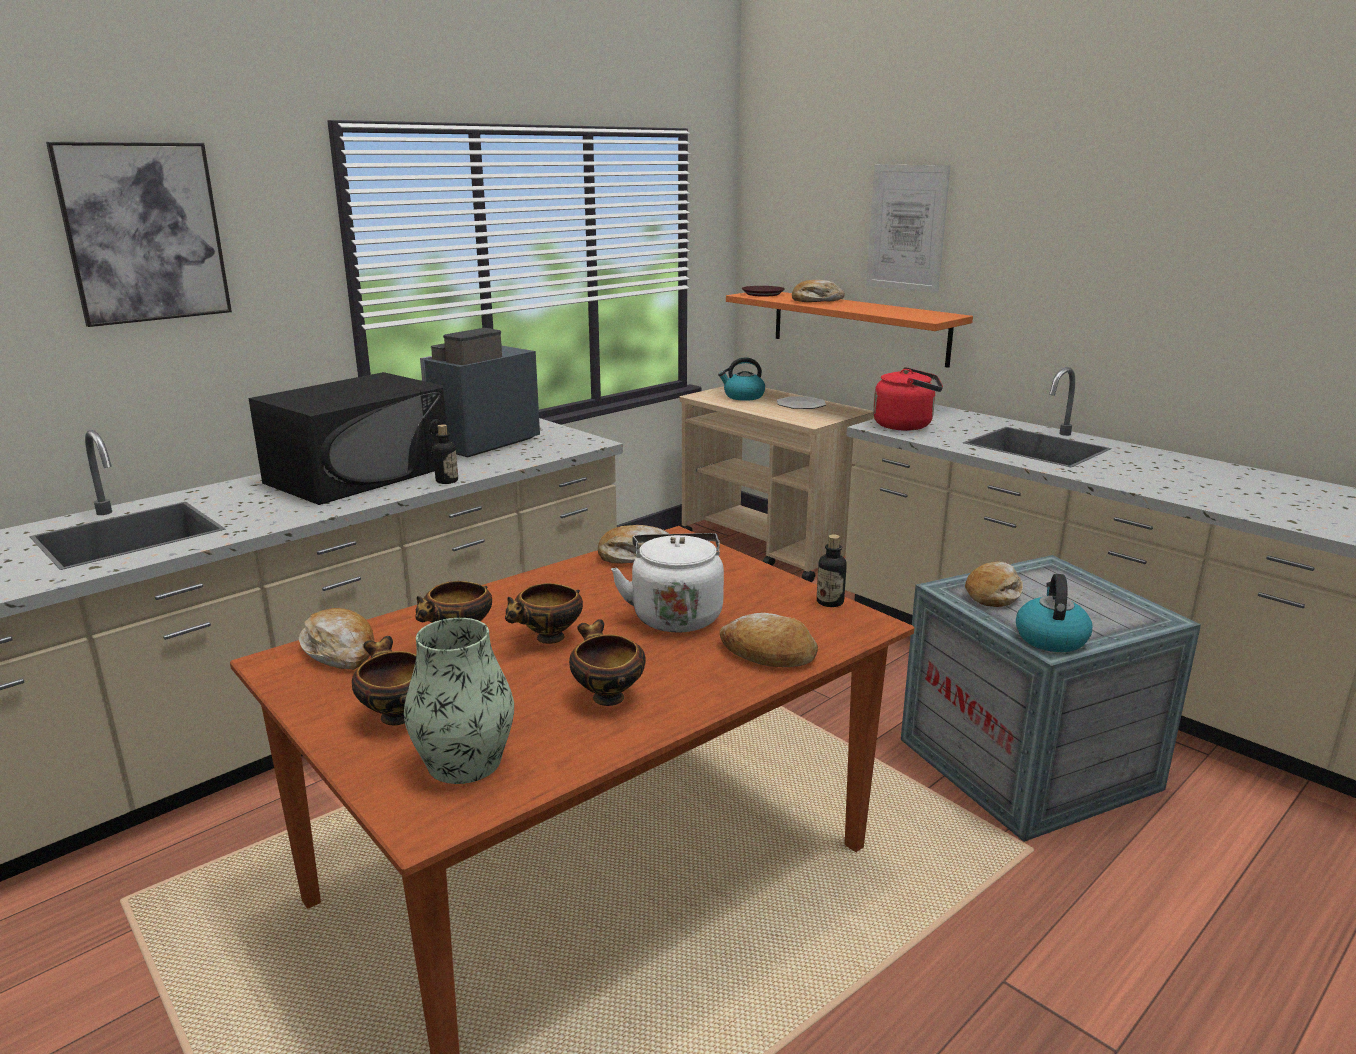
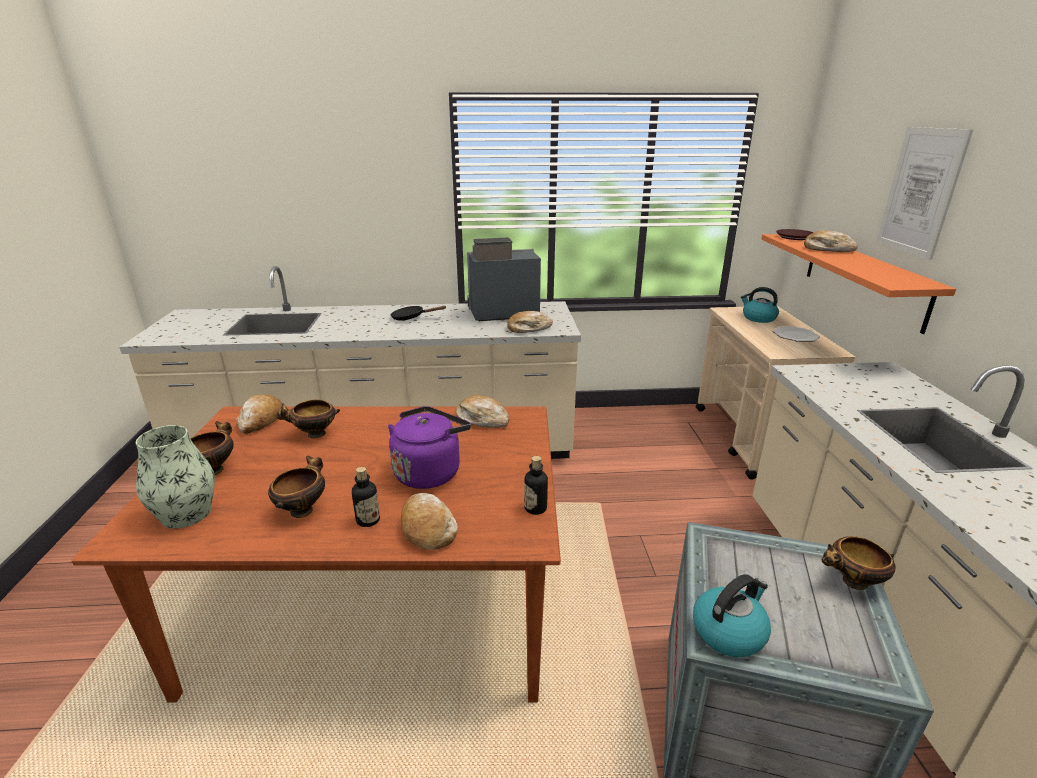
camera: 40 degrees right, 5 degrees up
(144, 233) = (334, 160): picture -> none
(359, 474) = (411, 318): black microwave -> black frying pan
(447, 481) = (441, 334): bottle -> bottle (368, 520)
(548, 639) = (345, 456): bowl -> bowl (852, 582)
(675, 615) = (429, 472): white kettle -> purple kettle
(906, 425) = (829, 378): red kettle -> none
(993, 594) = (743, 562): bread -> bread (529, 328)

